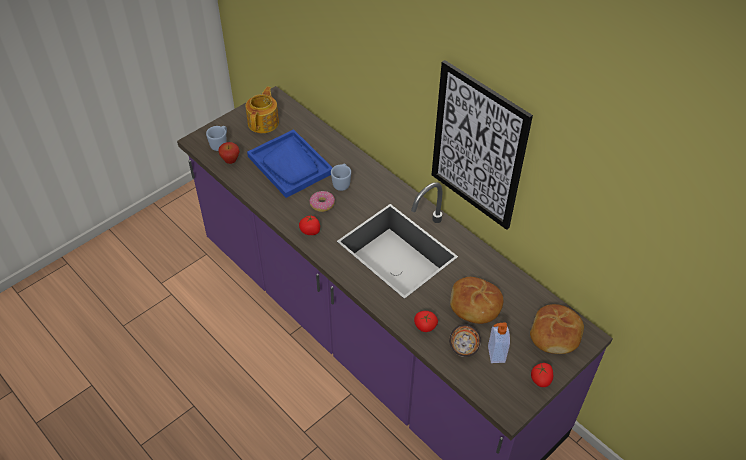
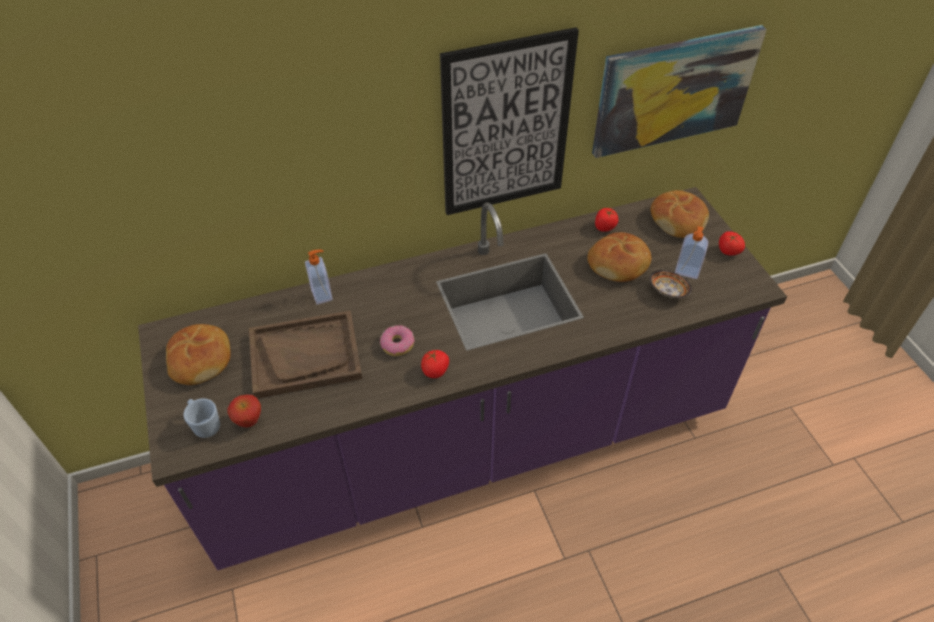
camera: 65 degrees left, 0 degrees up
(264, 122) = (201, 360): teapot -> bread
(290, 165) = (305, 355): blue tray -> brown tray
(342, 183) = (374, 314): blue mug -> none
(344, 152) = (322, 294): none -> soap dispenser
(424, 326) = (630, 314): tomato -> tomato (604, 227)
(605, 234) = (674, 91): none -> picture

